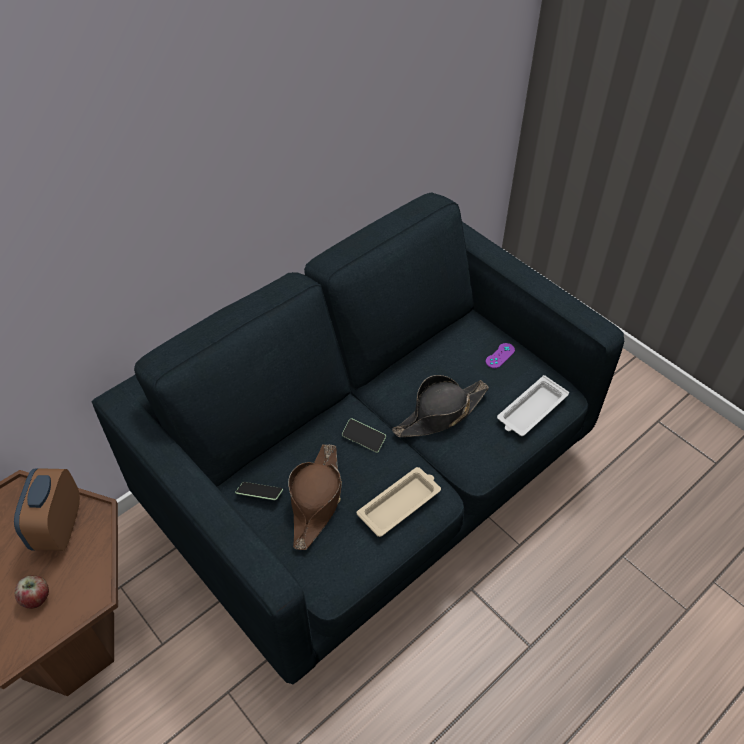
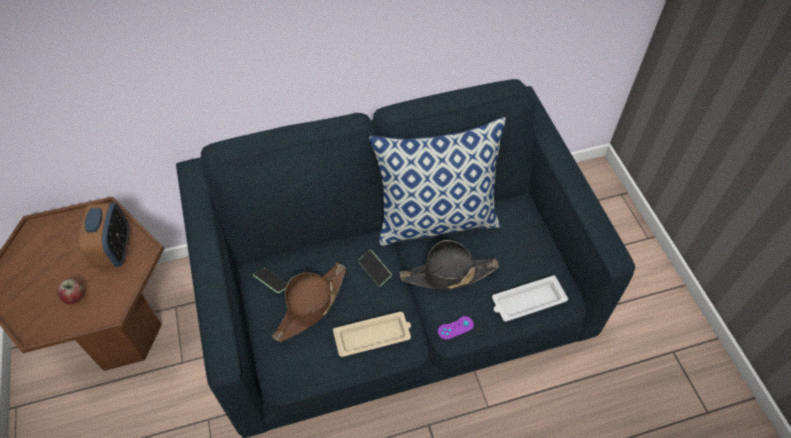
camera: 25 degrees right, 5 degrees up
(58, 527) = (115, 250): alarm clock -> alarm clock turned 150 degrees clockwise
(398, 366) = (436, 219): none -> pillow
(500, 356) = (527, 243): purple game controller -> purple game controller (455, 328)

